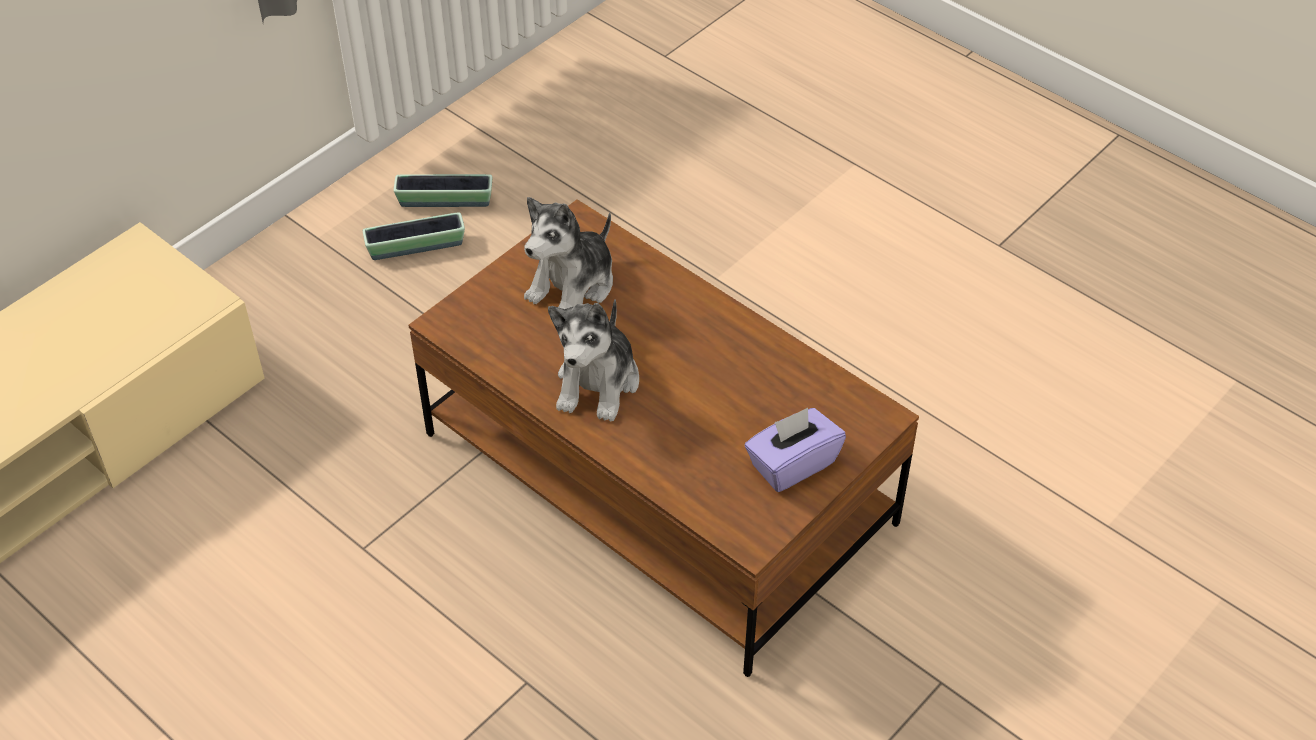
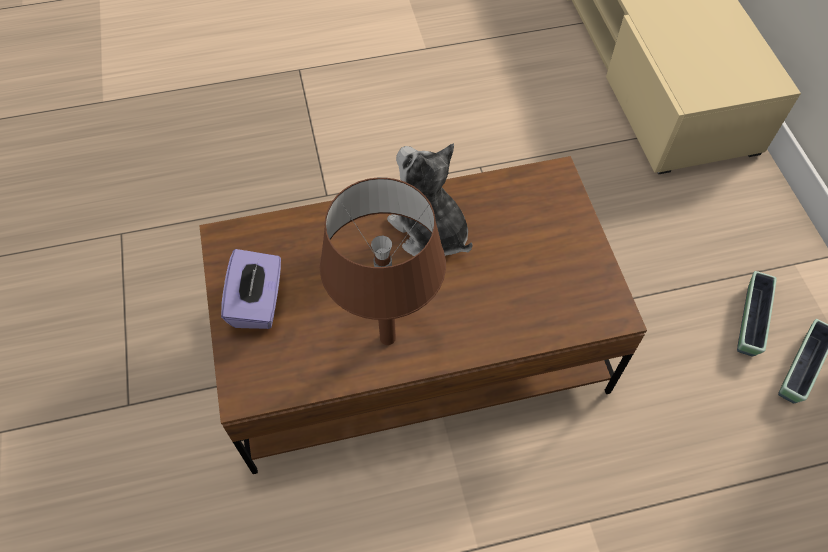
camera: 125 degrees right, 10 degrees up
(572, 285) = (541, 270): plush toy -> none
(738, 351) = (388, 338): none -> brown table lamp

